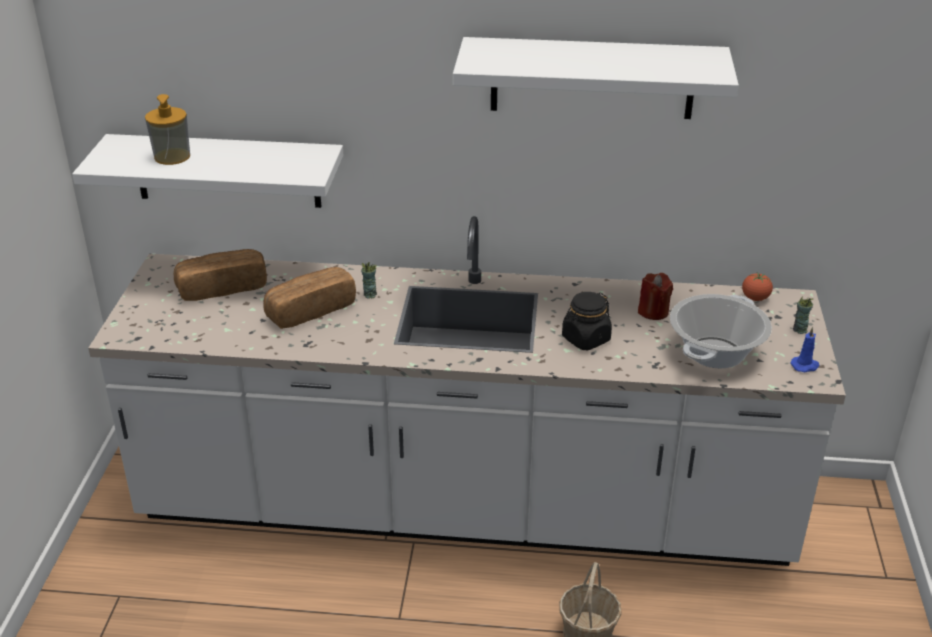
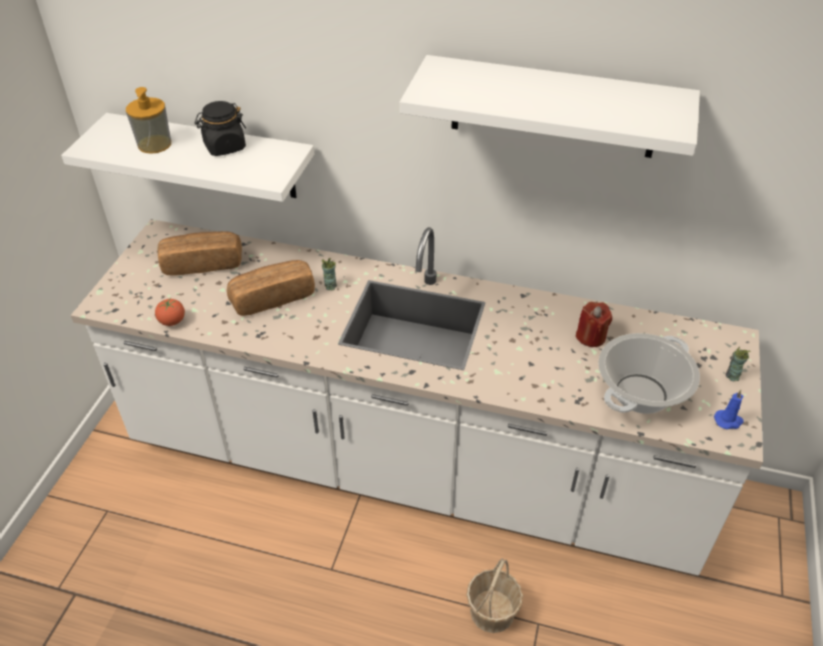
camera: 10 degrees right, 10 degrees up
(585, 339) = (518, 361): black jar -> black jar (224, 147)
(755, 298) = (695, 333): tomato -> tomato (172, 321)

